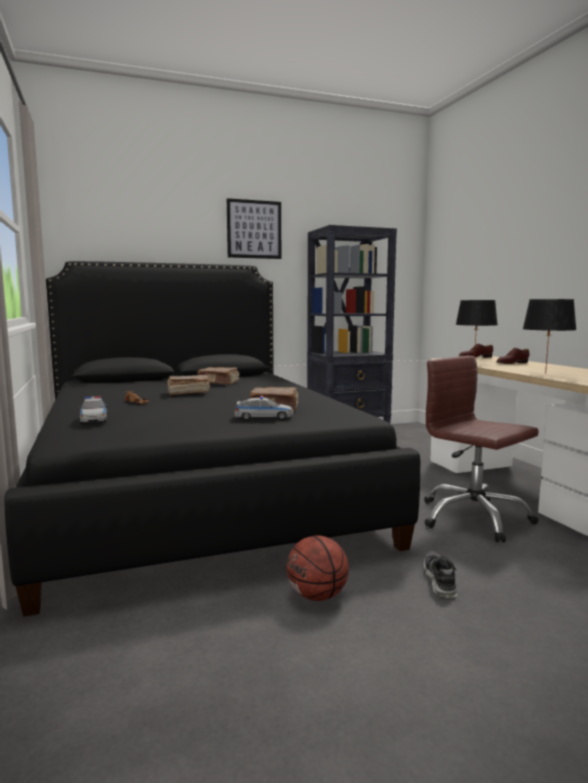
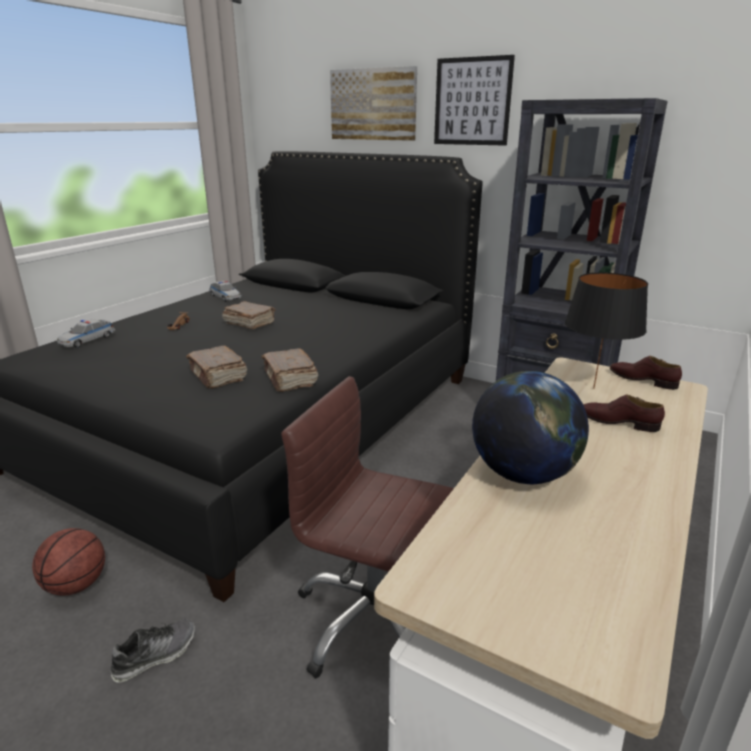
camera: 50 degrees right, 15 degrees up
(171, 226) = (373, 104): none -> picture
(219, 383) = (330, 313): brown book -> brown book (290, 379)
(263, 417) = (161, 387): toy car -> toy car (225, 297)
(473, 518) = (374, 620): brown office chair -> brown office chair turned 75 degrees counterclockwise
(545, 373) = (523, 475): black table lamp -> globe

